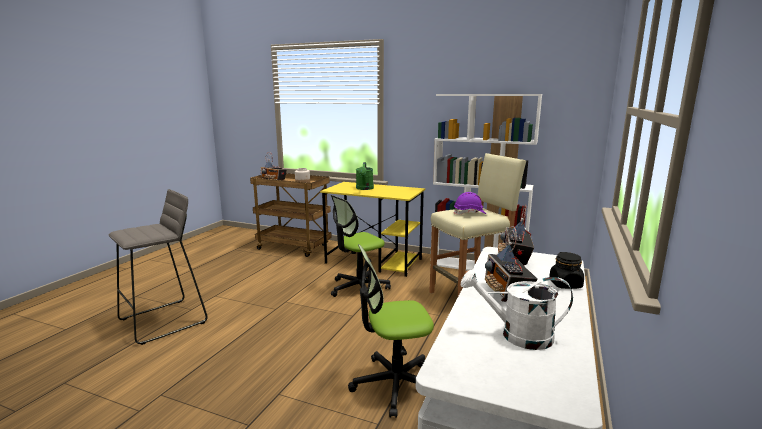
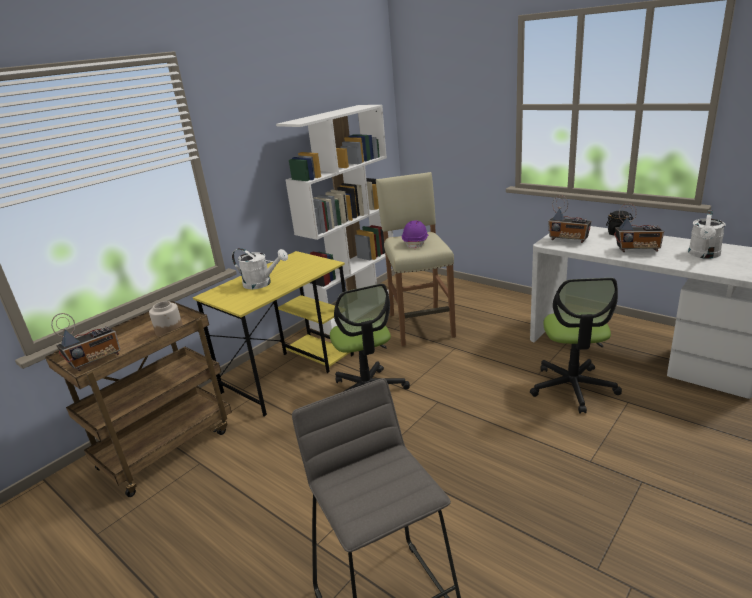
camera: 70 degrees left, 10 degrees up
(364, 188) = (262, 284): green watering can -> white watering can

